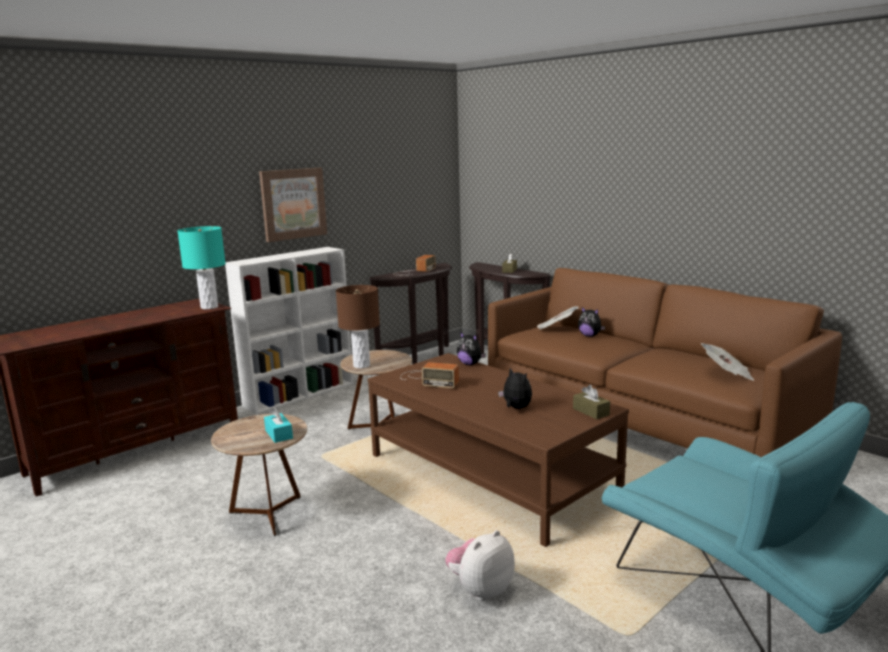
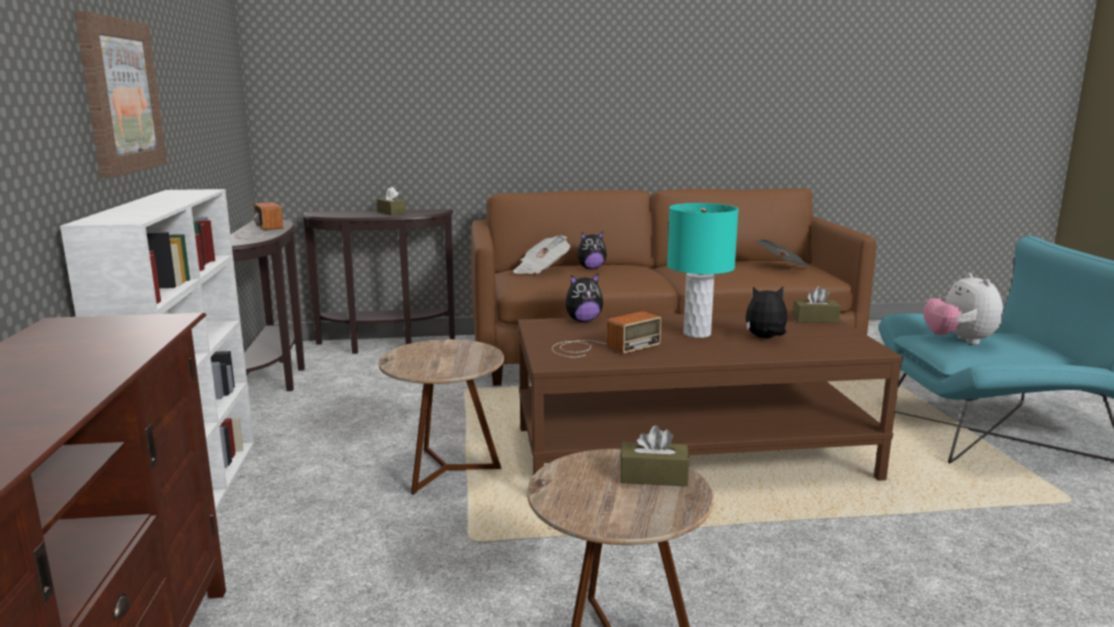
camera: 55 degrees left, 0 degrees up
(209, 307) = (153, 323): turquoise table lamp -> turquoise table lamp (696, 334)
(279, 434) = (653, 476): turquoise tissue box -> brown tissue box
(361, 365) = (445, 368): brown table lamp -> none
(480, 589) = (953, 543): plush toy -> plush toy (959, 341)

